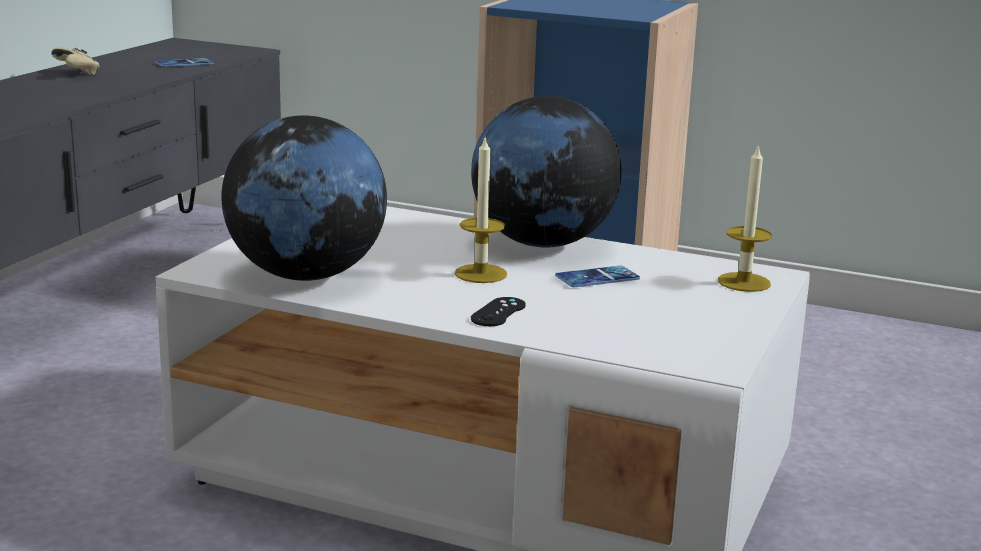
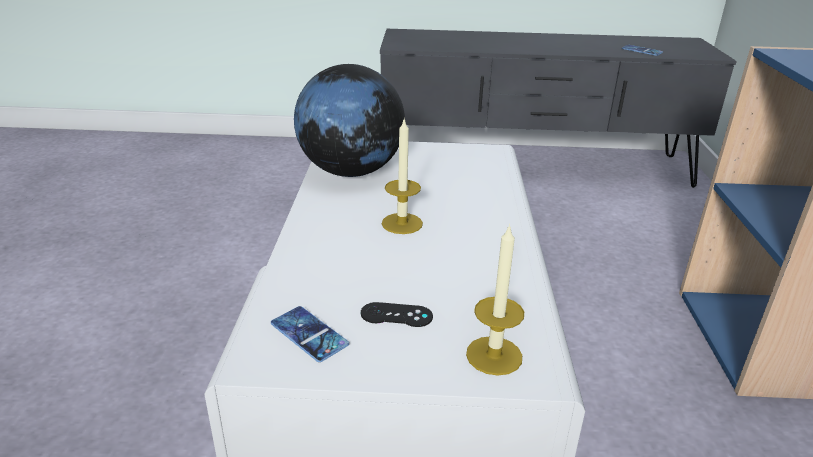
camera: 70 degrees right, 10 degrees up
(77, 73) = (570, 39): beige game controller -> none
(498, 312) = (326, 243): black game controller -> black game controller (396, 315)
(542, 243) = (496, 235): globe -> none
(597, 277) = (435, 272): phone -> phone (309, 334)

